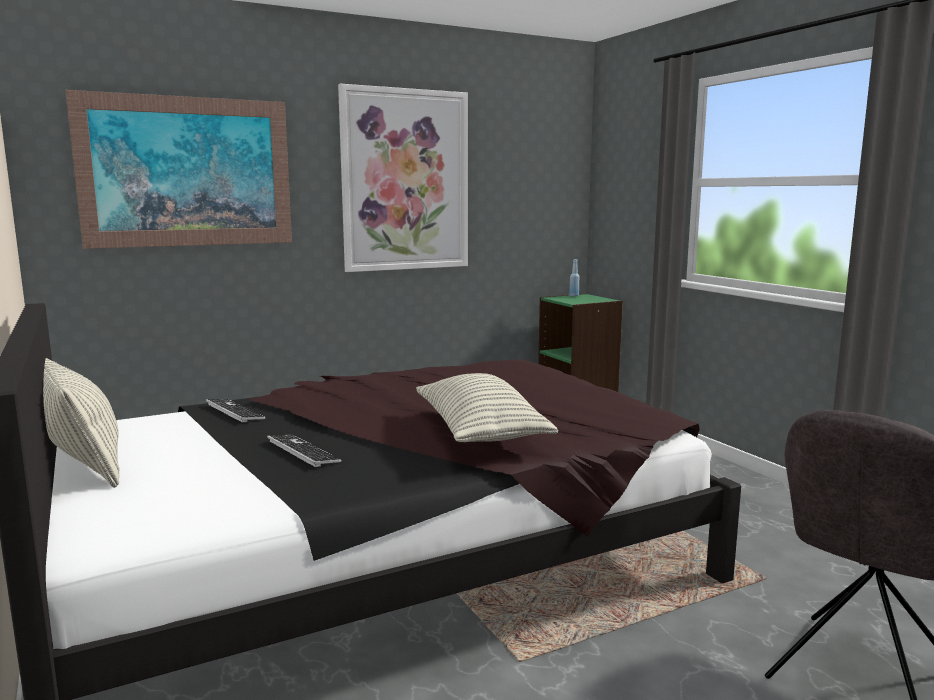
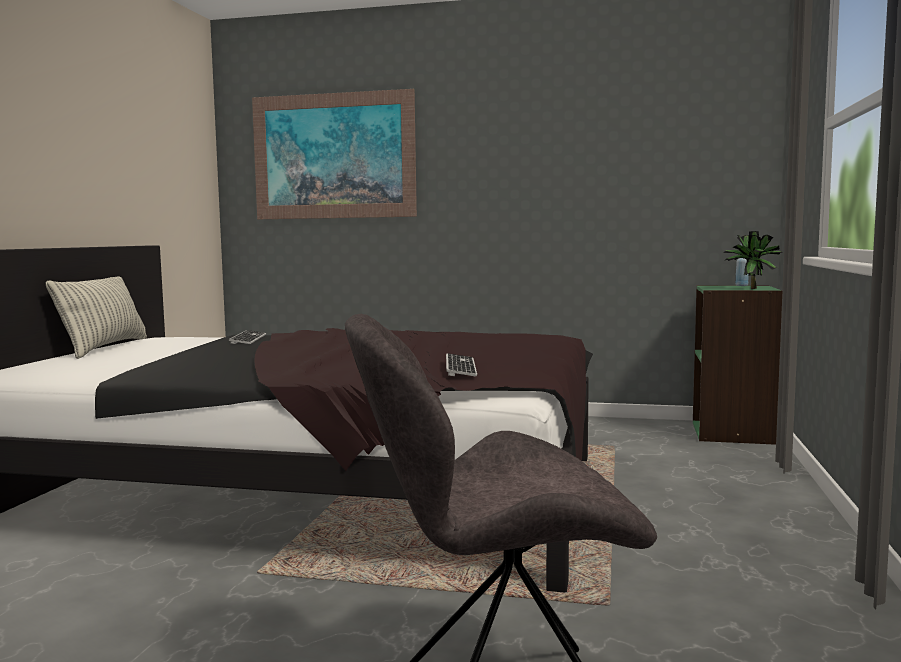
camera: 40 degrees right, 5 degrees down
(303, 451) = (207, 359): keyboard -> keyboard (460, 367)
(405, 181) = (532, 155): picture -> none
(480, 432) = (332, 363): pillow -> none
(596, 300) = (750, 289): none -> potted plant

